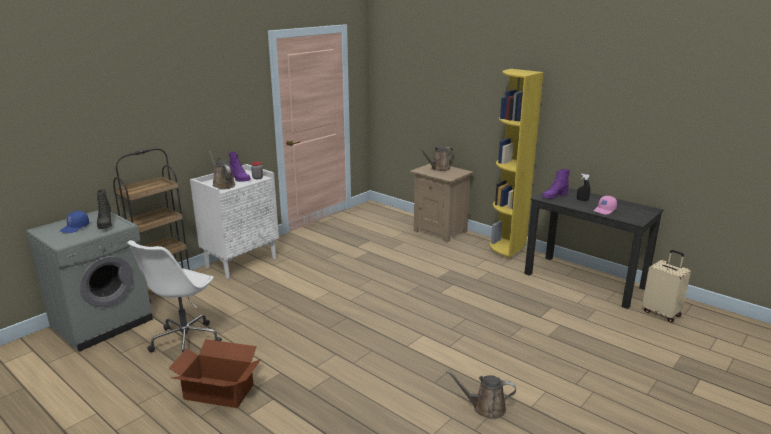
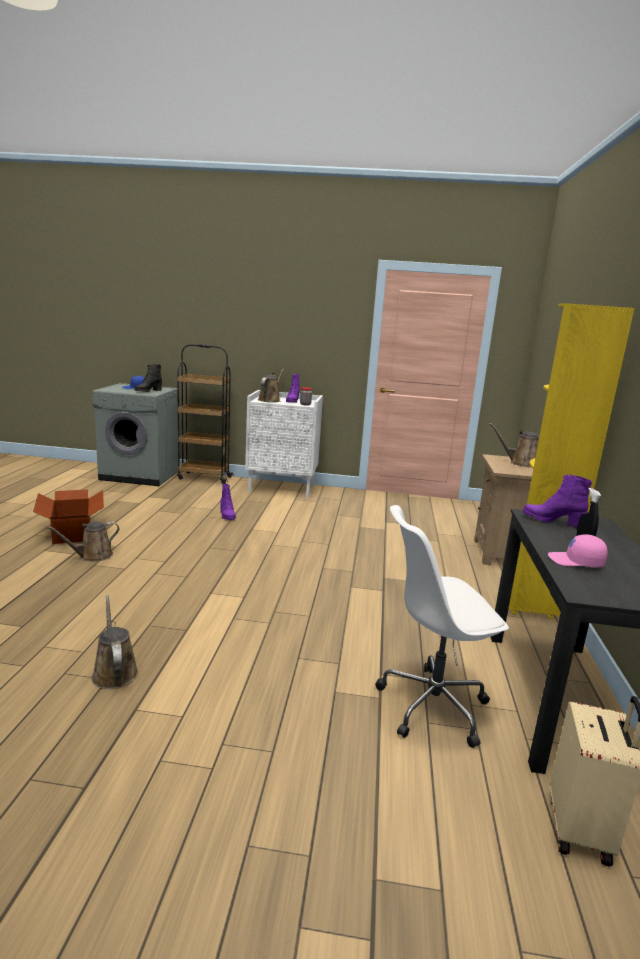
camera: 55 degrees right, 5 degrees down
(184, 342) = (135, 503): white office chair -> white office chair (429, 706)
(273, 303) = (227, 516): none -> purple boot
(289, 388) = (92, 556): none -> brown watering can

